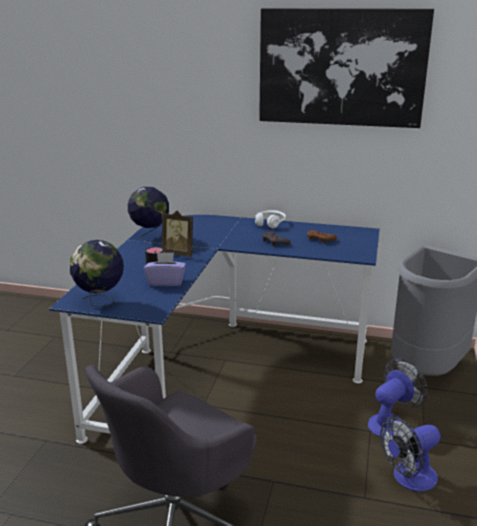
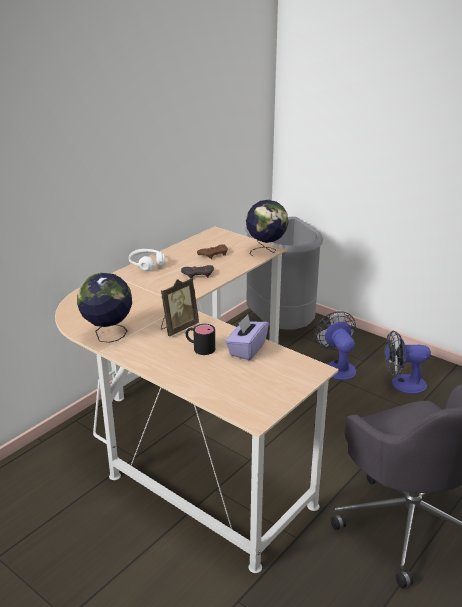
camera: 65 degrees left, 5 degrees up
(100, 303) = (271, 397): globe -> globe (266, 251)
(220, 366) = (192, 429): blue desk -> beige desk
(341, 68) = (171, 77): picture -> none
(408, 479) = (402, 384): fan -> fan turned 90 degrees clockwise

